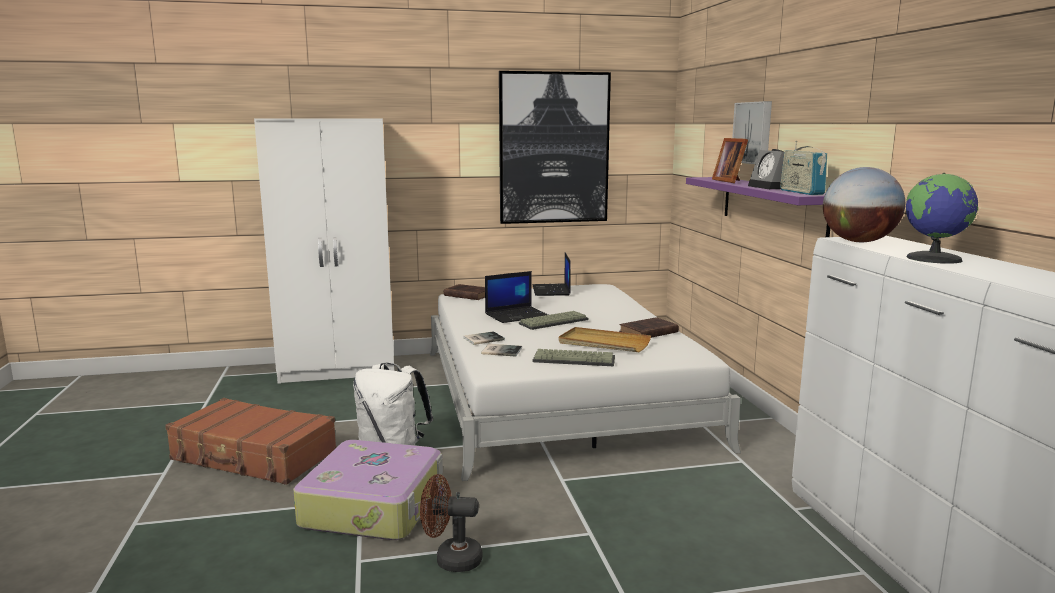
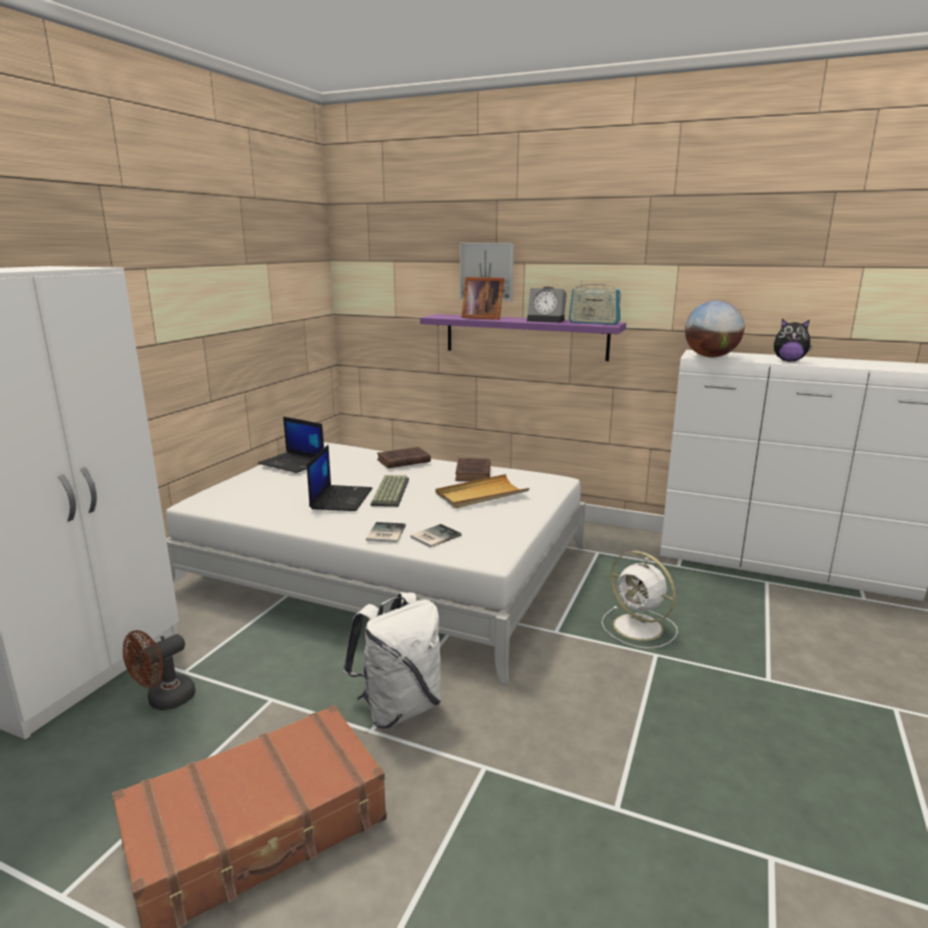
camera: 55 degrees left, 5 degrees up
(375, 506) = (507, 759): suitcase -> none
(451, 559) = (651, 743): brown fan -> brown fan (164, 701)
(467, 295) = (213, 497): brown book -> brown book (402, 461)
(554, 148) = (245, 295): picture -> none
(575, 359) = (503, 517): keyboard -> none
(625, 515) = (640, 628): none -> white fan
(935, 258) = (789, 361): globe -> plush toy

